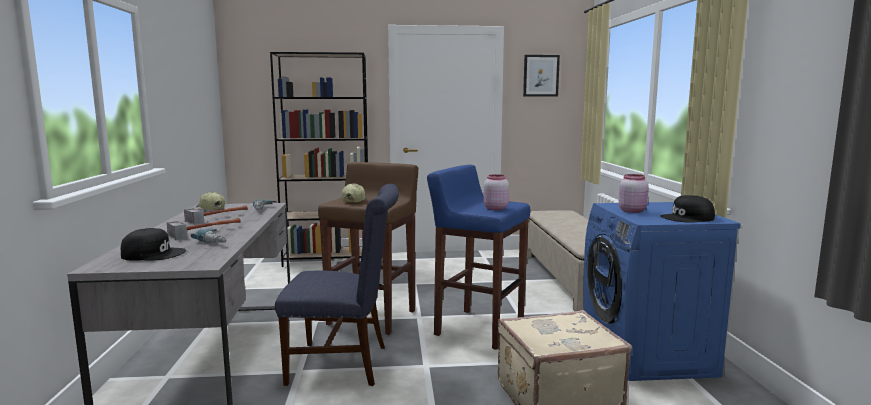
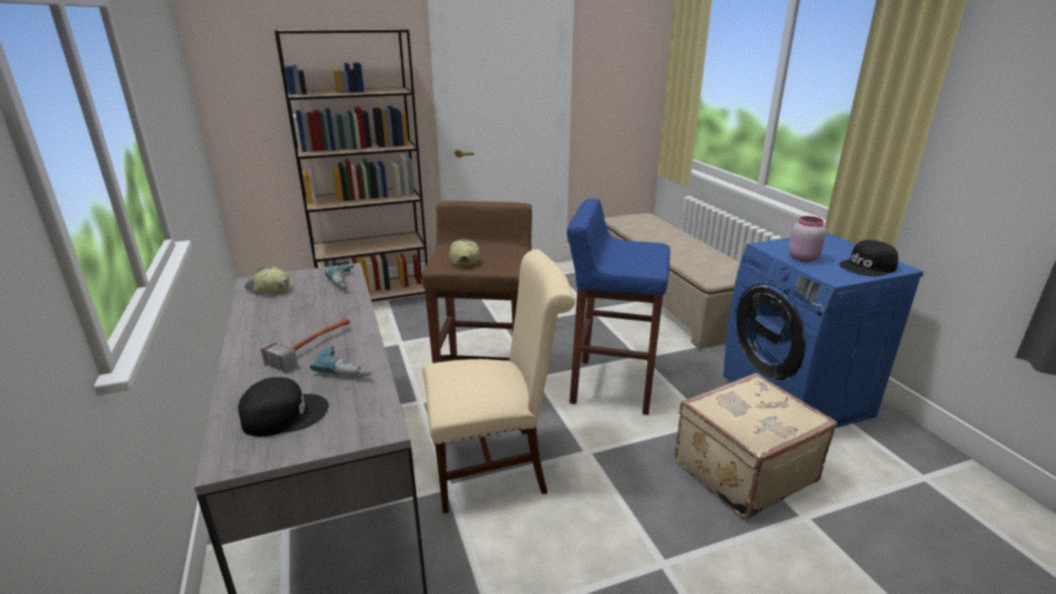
camera: 15 degrees left, 15 degrees up
(217, 217) = (296, 309): hammer -> none
(345, 364) = (496, 465): blue chair -> beige chair
(495, 208) = (645, 260): pink jar -> none
(541, 75) = (615, 51): picture -> none

